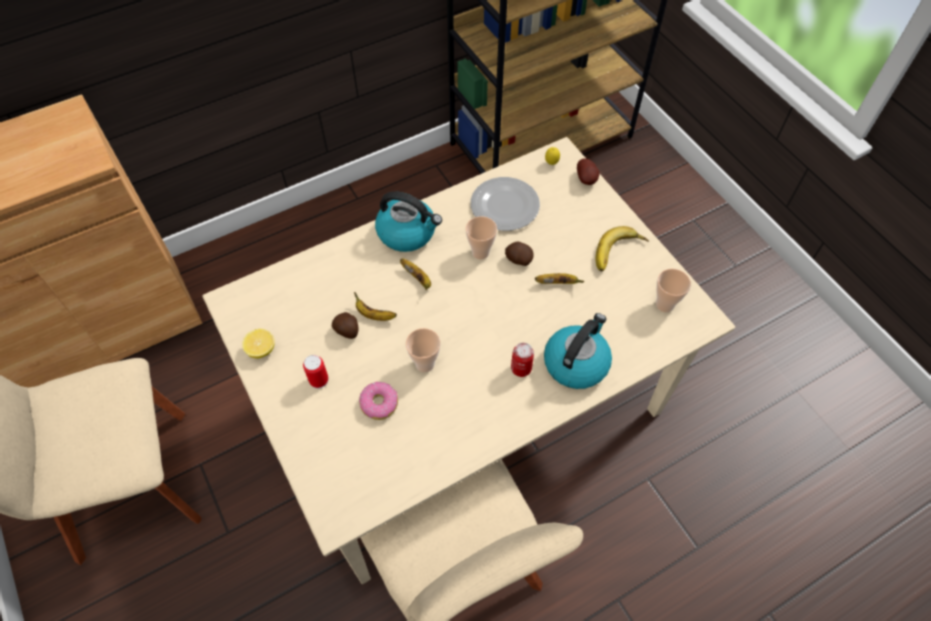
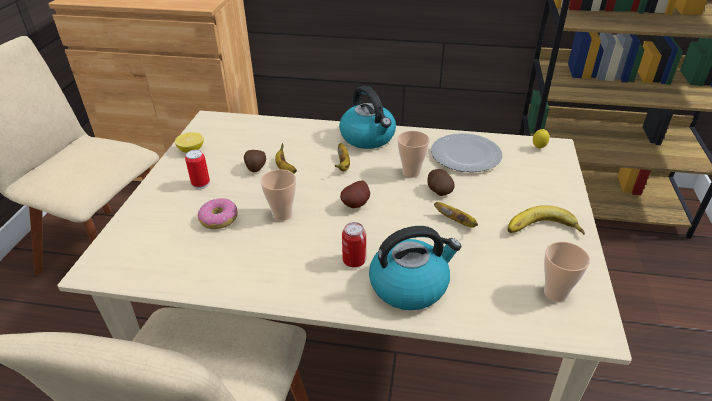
camera: 40 degrees right, 20 degrees down
(587, 179) = (563, 170): potato -> potato (357, 205)

